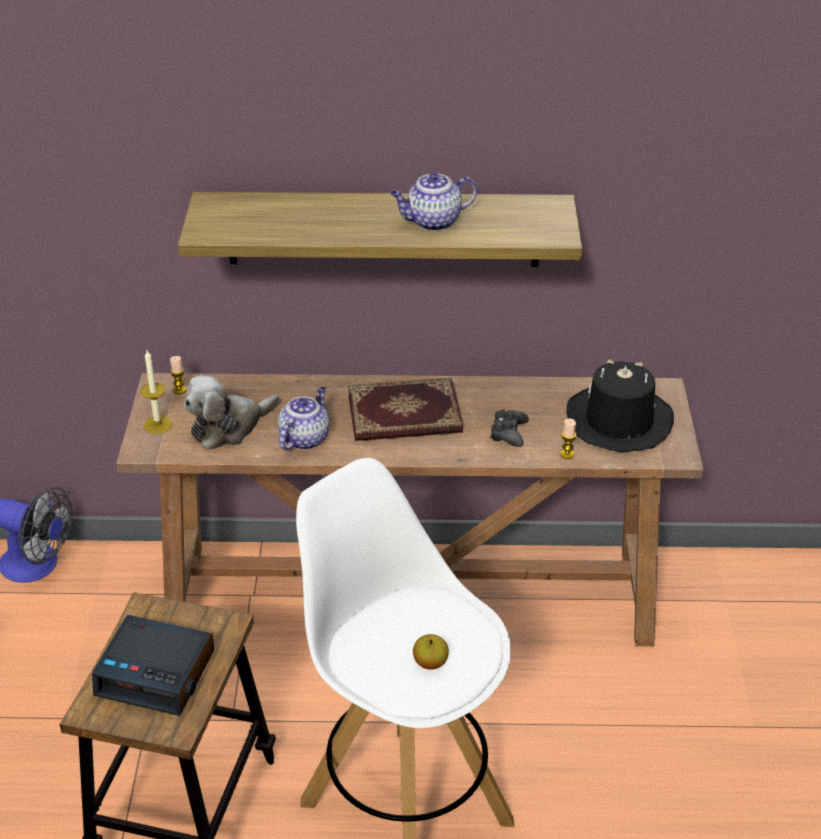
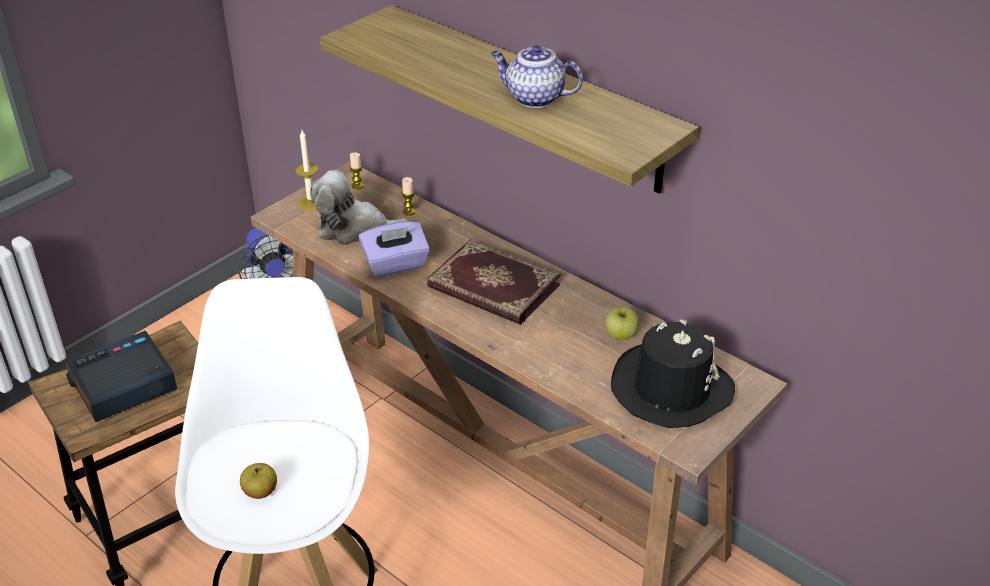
camera: 40 degrees right, 0 degrees up
(157, 673) = (122, 386): alarm clock -> alarm clock turned 90 degrees clockwise
(304, 438) = (395, 265): teapot -> purple tissue box
(508, 433) = (558, 346): black game controller -> none
(539, 402) = (620, 334): none -> apple
(567, 454) = (585, 391): candle -> candle (409, 212)

